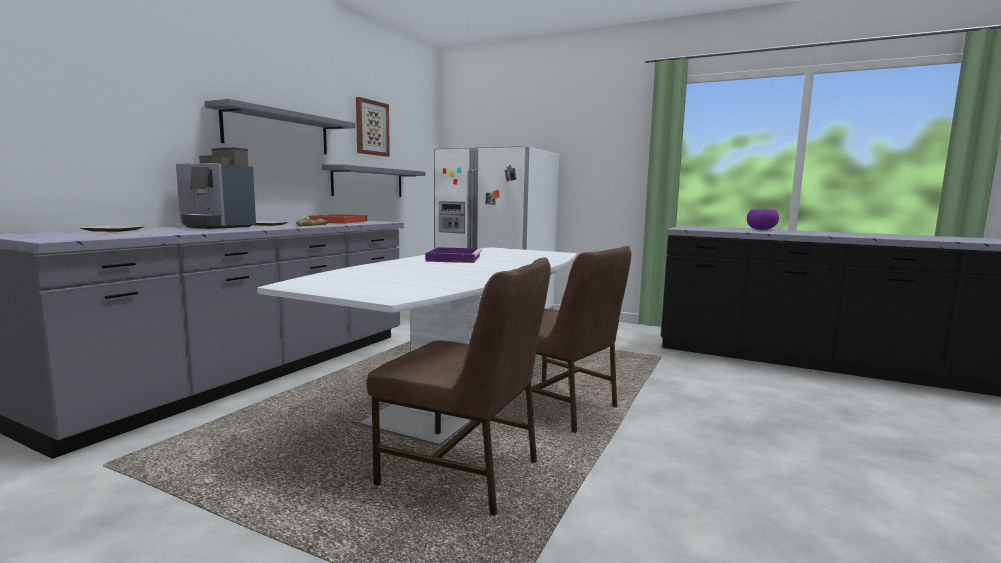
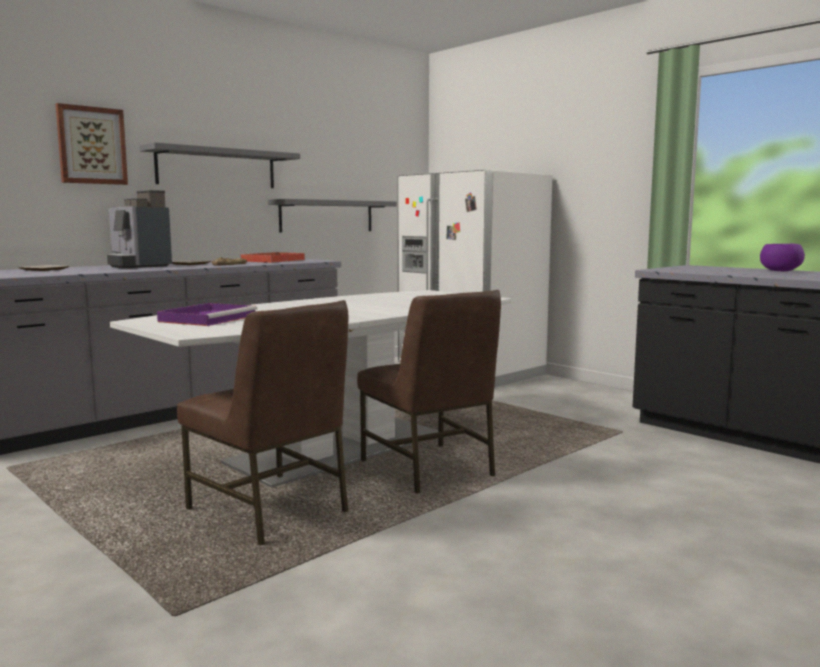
camera: 20 degrees right, 0 degrees up
(371, 128) = (331, 155): picture -> picture (91, 145)
(454, 258) = (350, 301): purple tray -> purple tray (209, 318)

